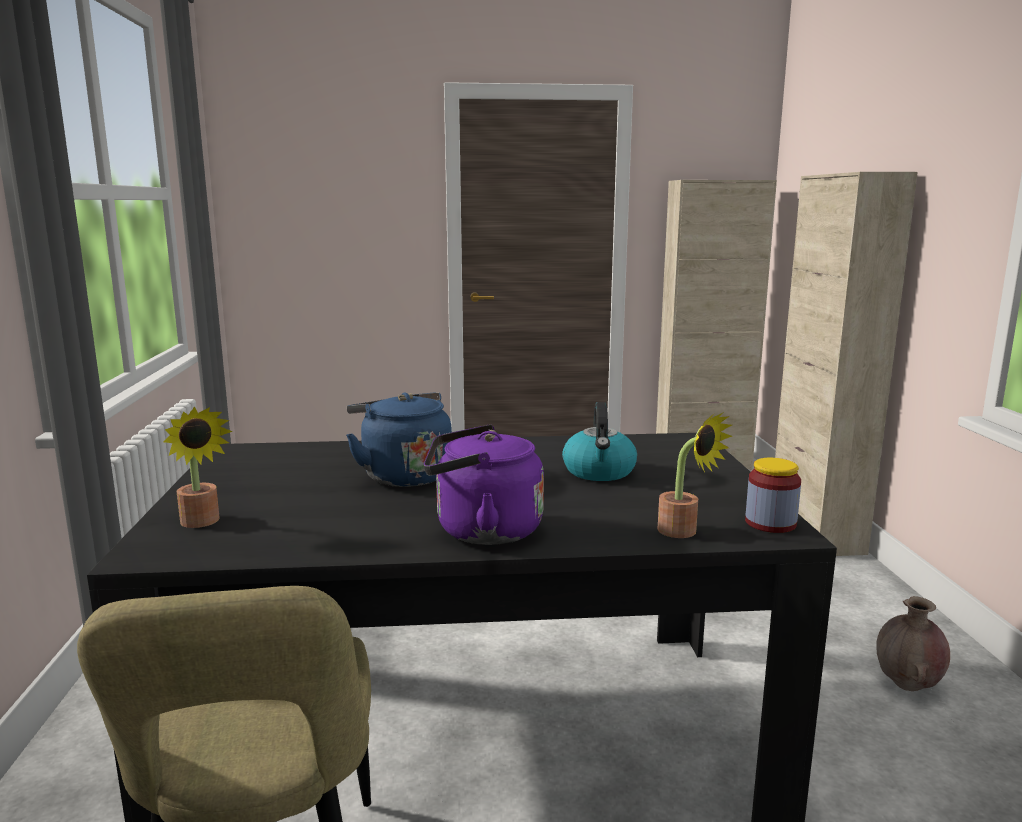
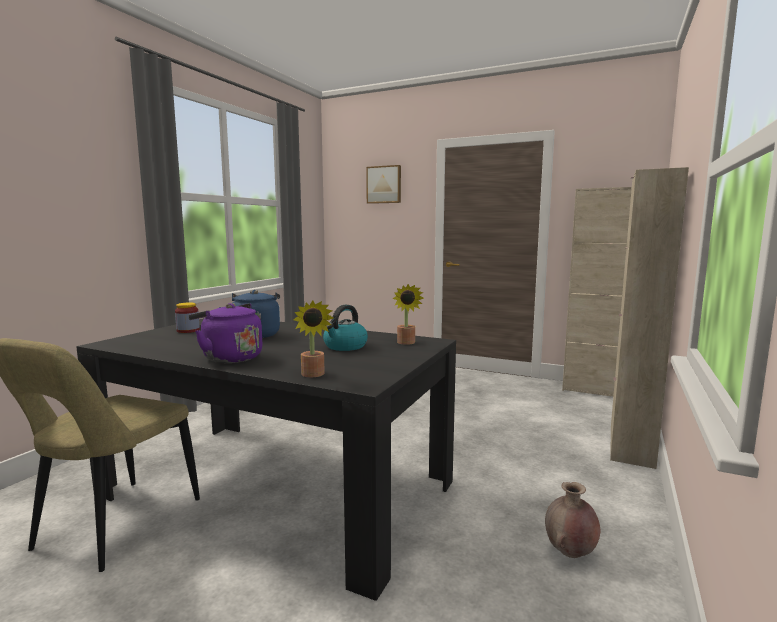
camera: 30 degrees right, 5 degrees down
(202, 523) = (145, 338): potted plant -> potted plant (406, 343)
(345, 157) = (384, 184): none -> picture
(770, 523) = (369, 380): jar -> jar (188, 330)

